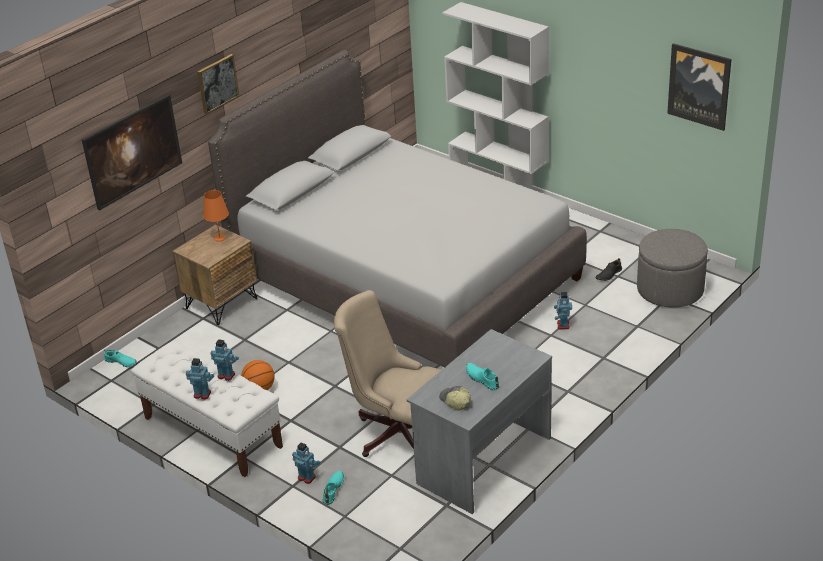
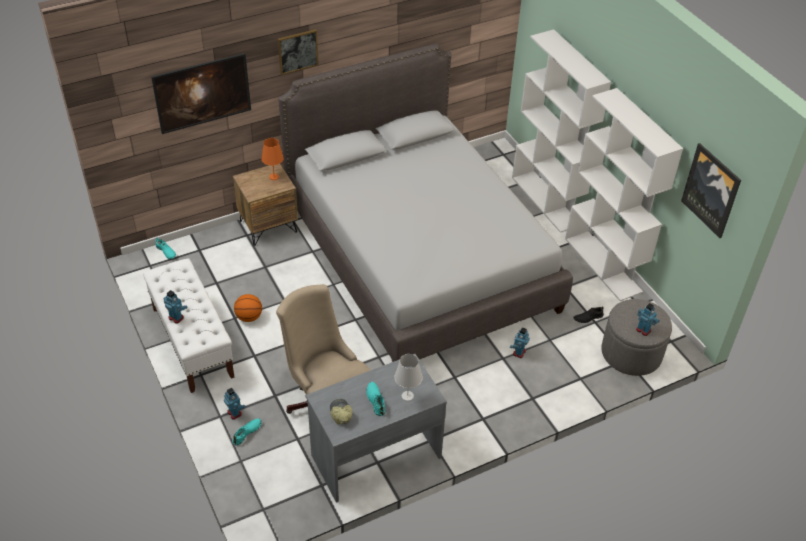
camera: 20 degrees right, 10 degrees up
(226, 375) = (204, 307): toy robot -> toy robot (643, 330)
(510, 365) = (407, 396): none -> white table lamp
(592, 227) = (603, 265): none -> white bookcase

